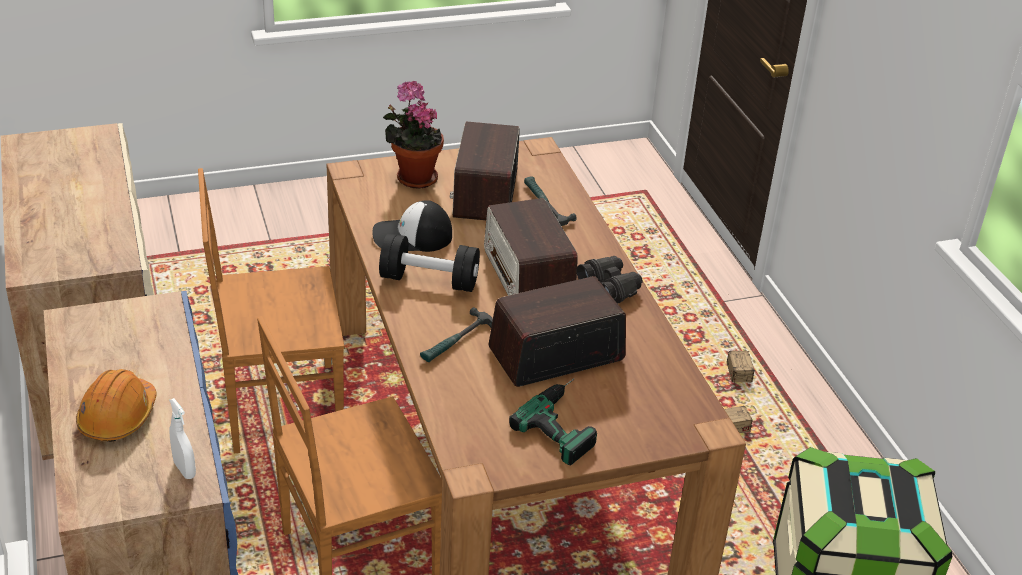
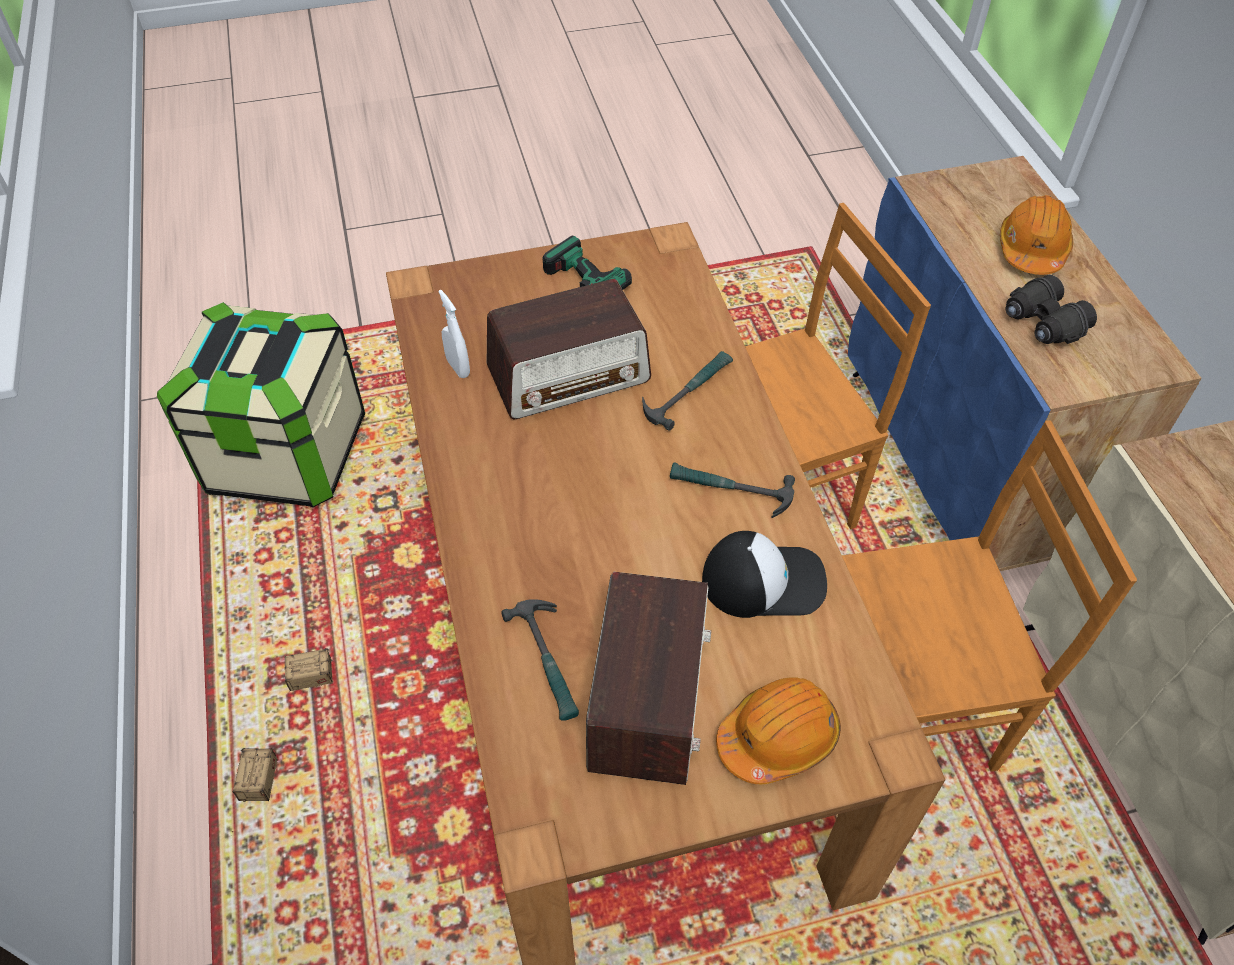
camera: 175 degrees left, 15 degrees up
(184, 470) = (941, 201): white spray bottle -> white spray bottle (458, 368)
(413, 177) = (778, 737): potted plant -> orange hard hat
(429, 280) = (730, 490): black dumbbell -> hammer
(528, 277) = (591, 499): radio -> none
(609, 287) = (478, 481): black binoculars -> black binoculars (1042, 323)

